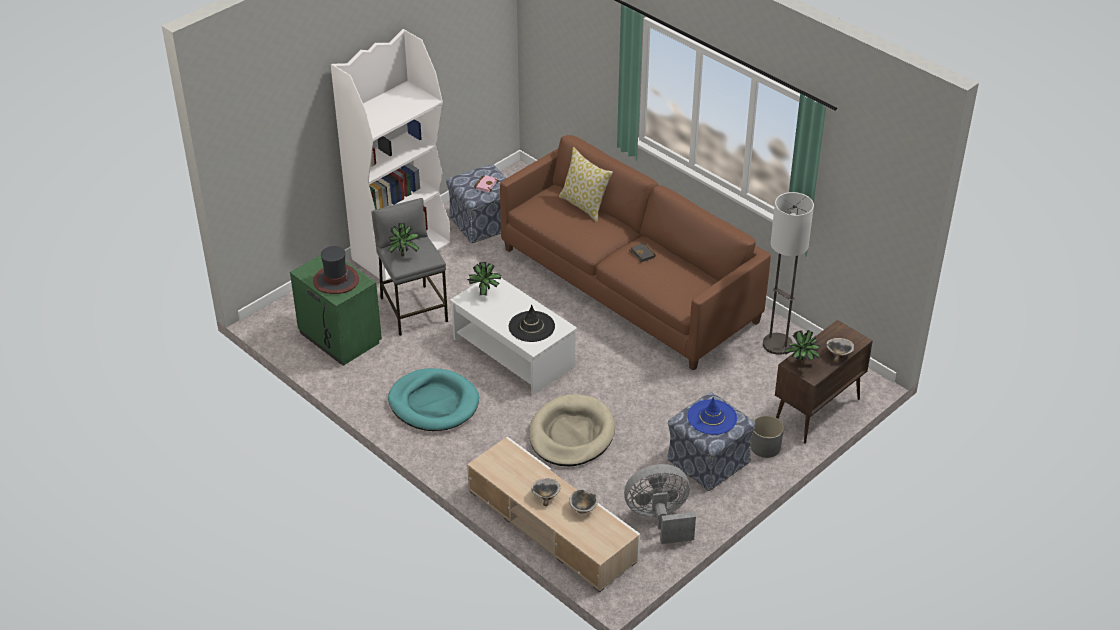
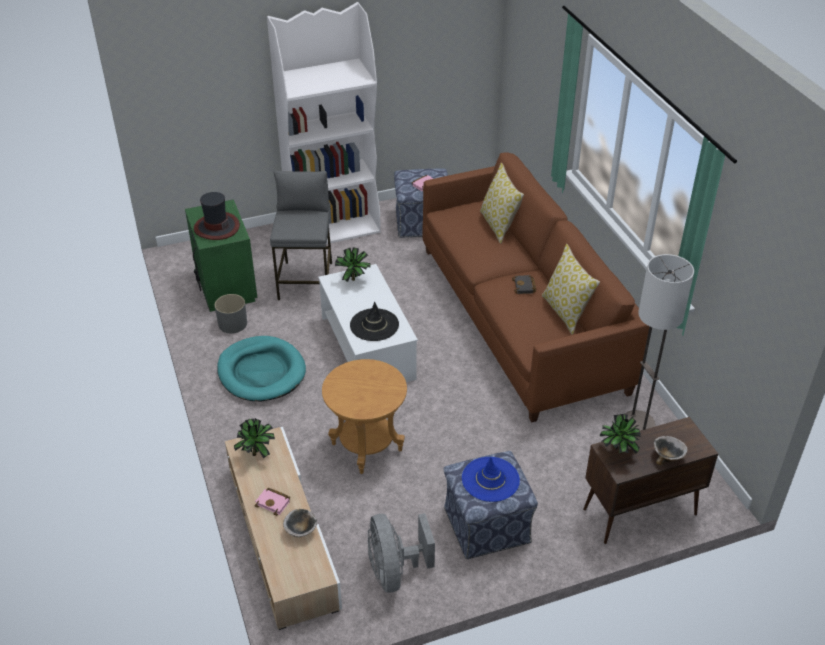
camera: 25 degrees right, 0 degrees up
(404, 254) = (293, 221): potted plant -> potted plant (257, 454)
(545, 496) = (274, 503): bowl -> pink book
(571, 434) = (366, 446): beige dog bed -> brown side table
(659, 519) = (395, 571): grey fan -> grey fan turned 120 degrees counterclockwise
(690, 266) = (566, 312): none -> pillow
(765, 447) = (558, 532): grey planter -> grey planter (232, 324)

